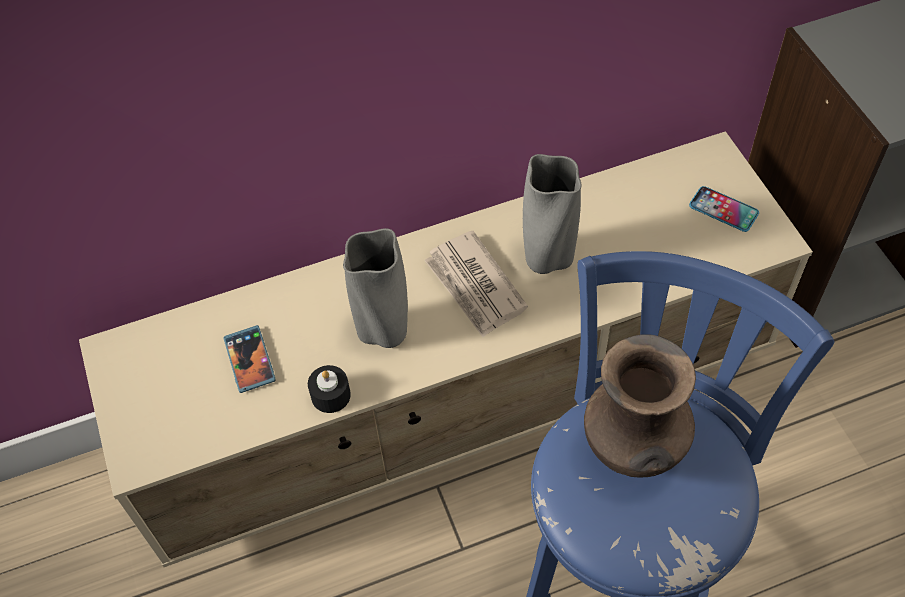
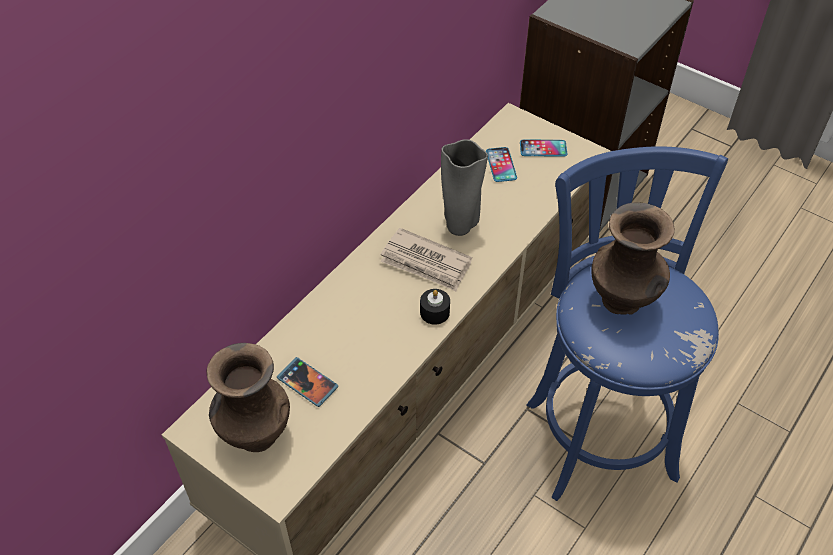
camera: 35 degrees left, 5 degrees down
(159, 389) = (255, 435): none -> brown vase
(330, 395) = (384, 376): black candle -> black candle (434, 312)
(383, 333) = (388, 320): grey vase -> none
(654, 207) = (501, 165): none -> phone

